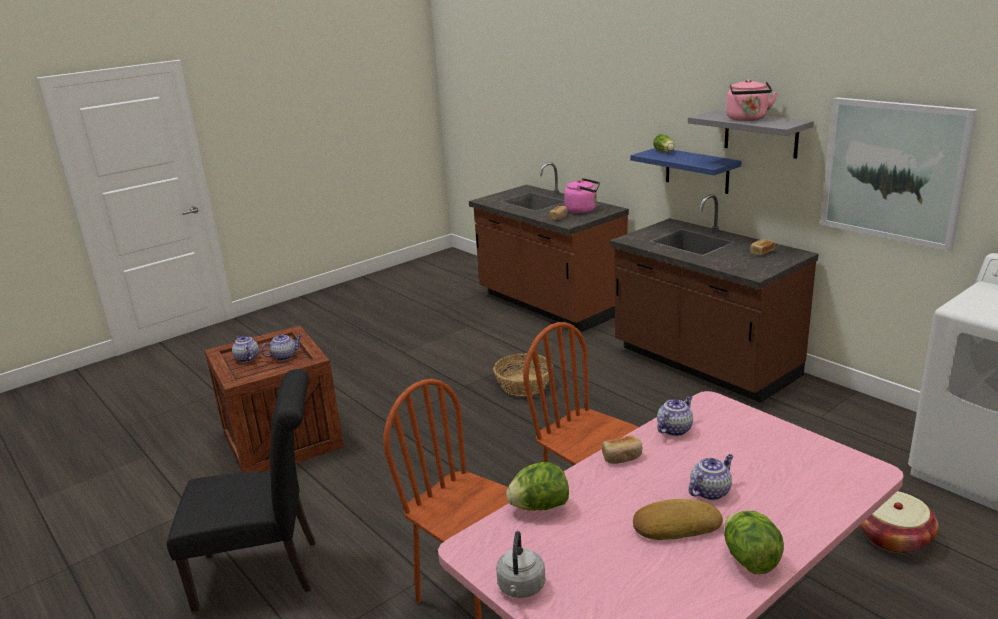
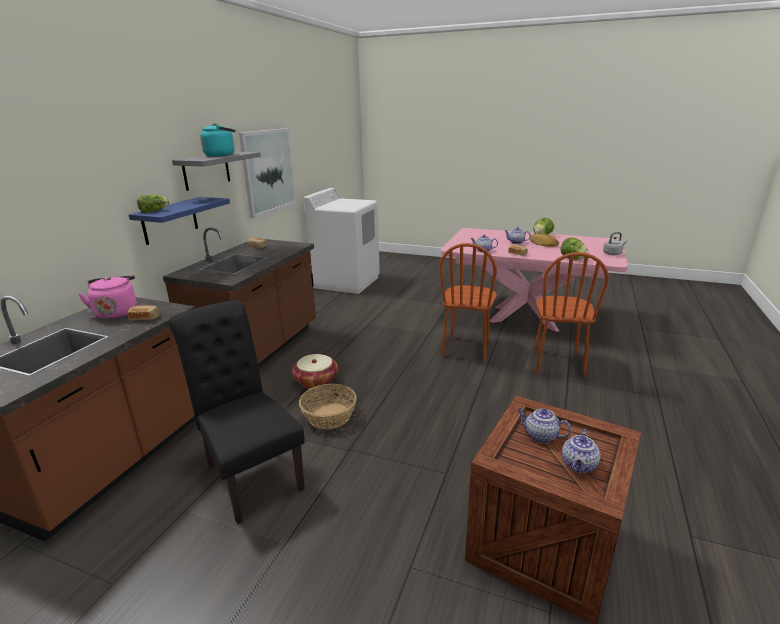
camera: 120 degrees left, 0 degrees up
(266, 572) = (654, 440): black chair -> black chair (250, 474)
(747, 119) = (222, 155): pink kettle -> turquoise kettle
(892, 537) = (408, 294): basket -> basket (316, 381)

